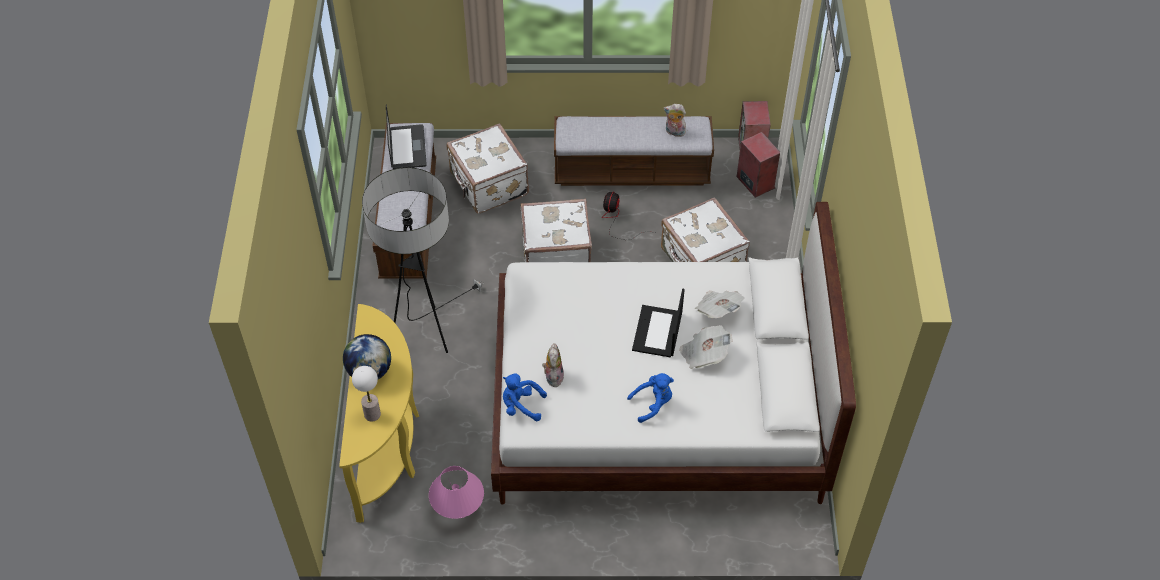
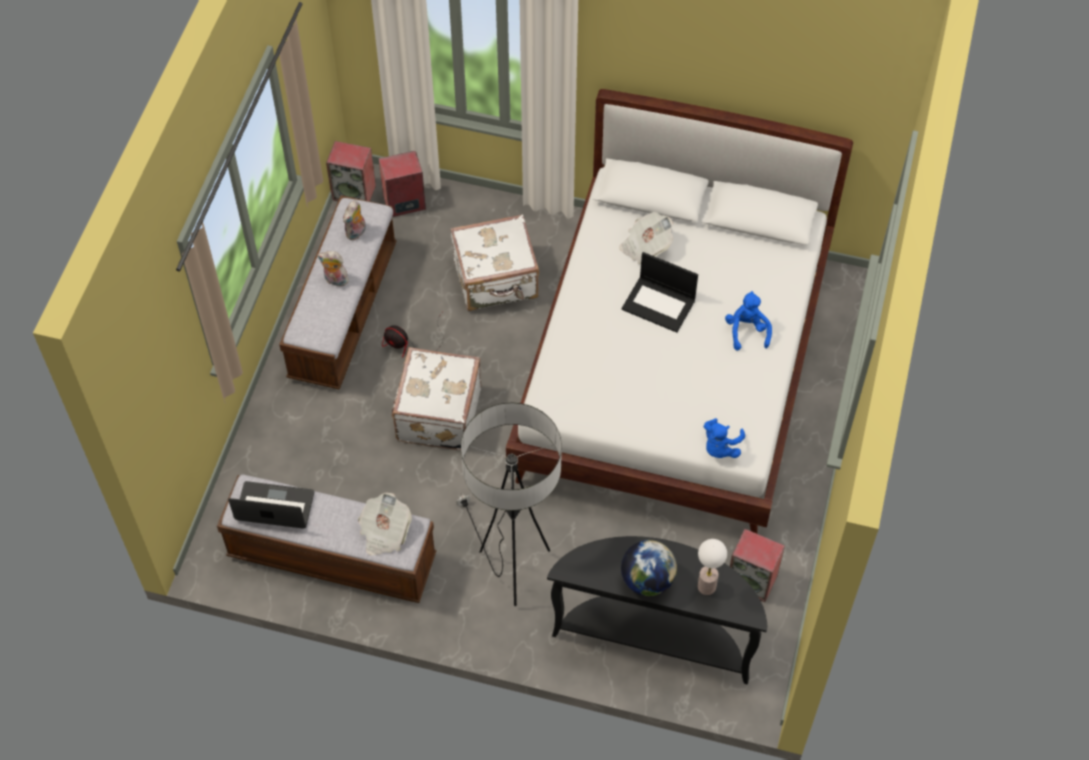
camera: 75 degrees left, 5 degrees up
(388, 445) = (655, 635): yellow console table -> black console table
(458, 508) = (752, 580): pink table lamp -> speaker
(488, 185) = (308, 461): white suitcase -> none
(553, 376) = (690, 410): plush toy -> plush toy (335, 280)
(704, 354) = (697, 272): newspaper -> newspaper (384, 532)

